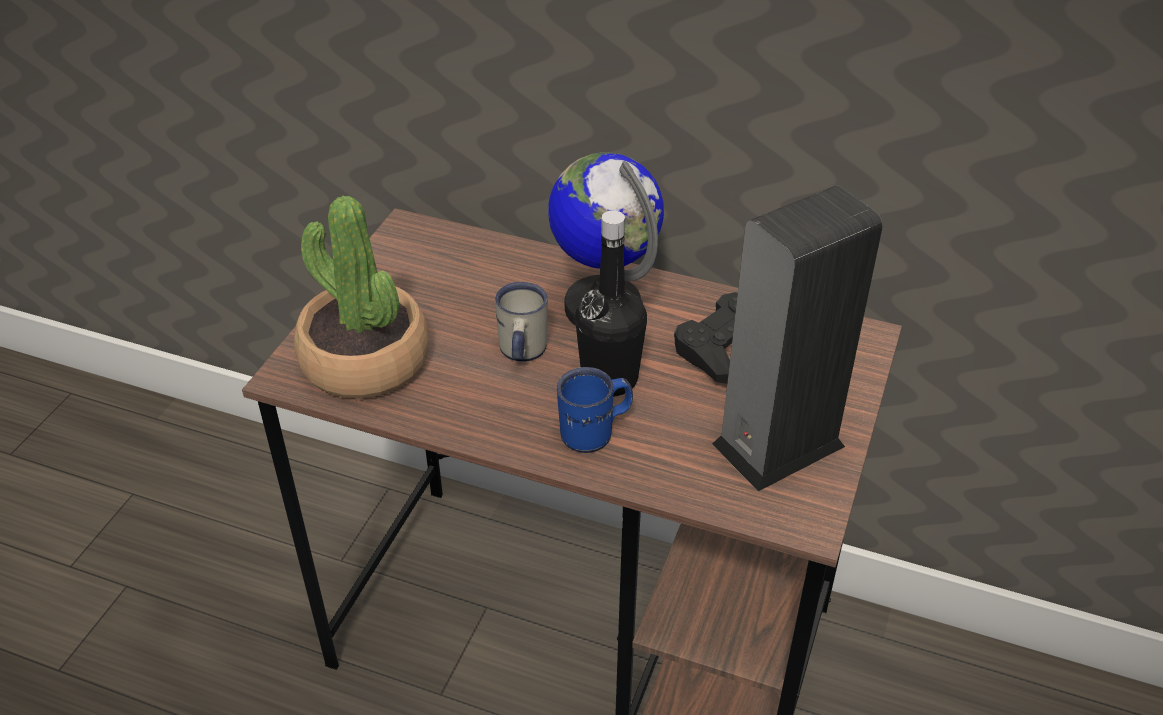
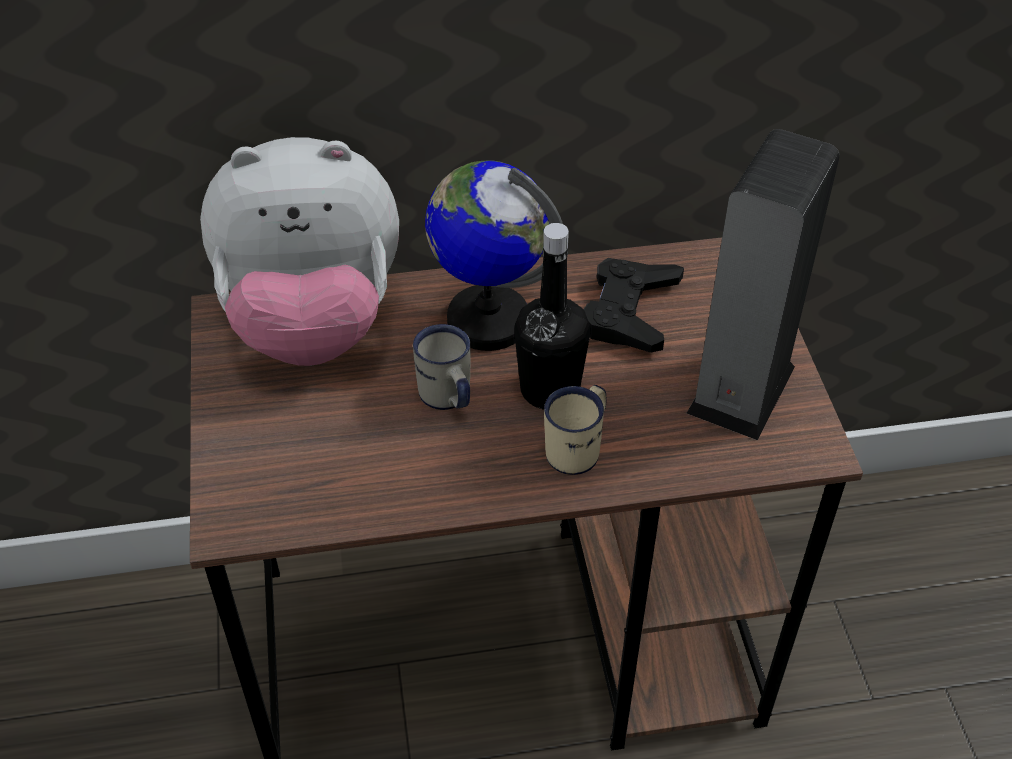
camera: 30 degrees left, 5 degrees up
(365, 361) = (298, 474): potted plant -> none
(465, 259) = (313, 324): none -> plush toy
(595, 432) = (578, 448): blue mug -> beige mug

